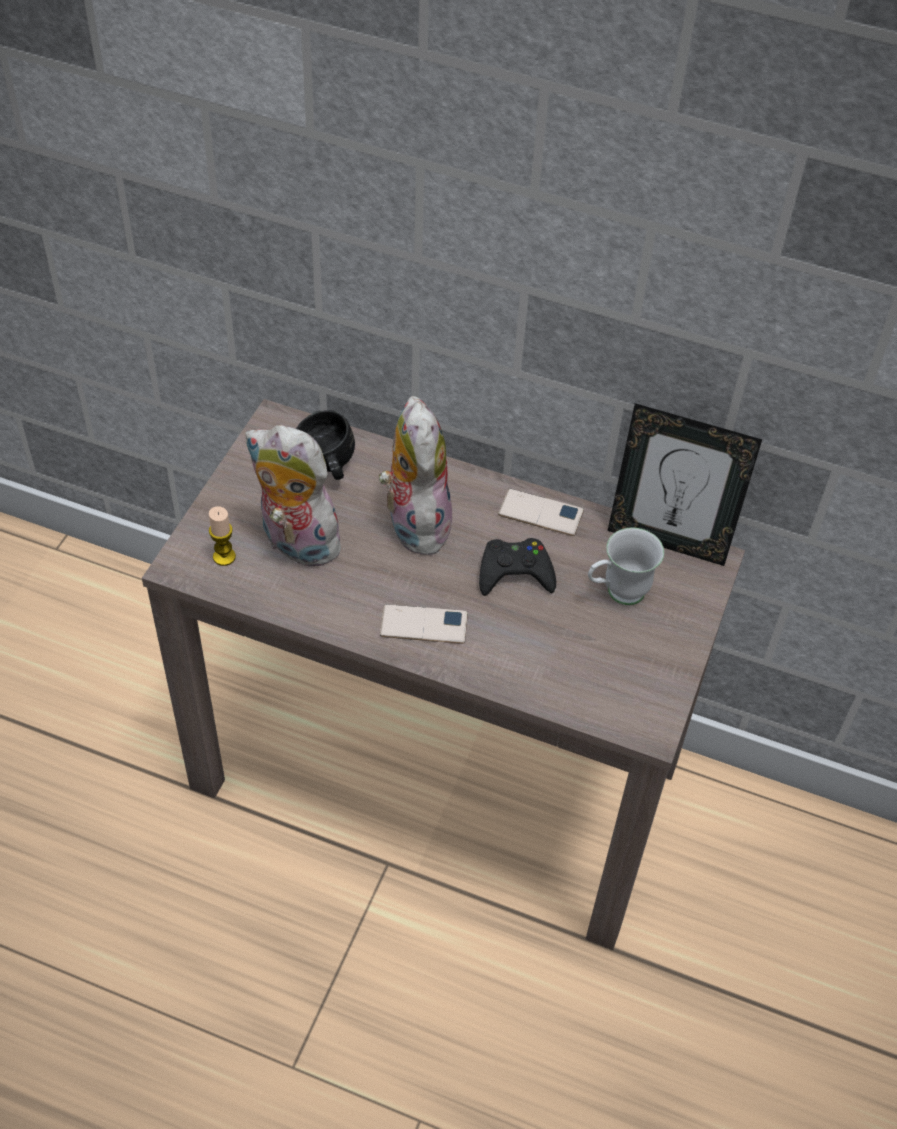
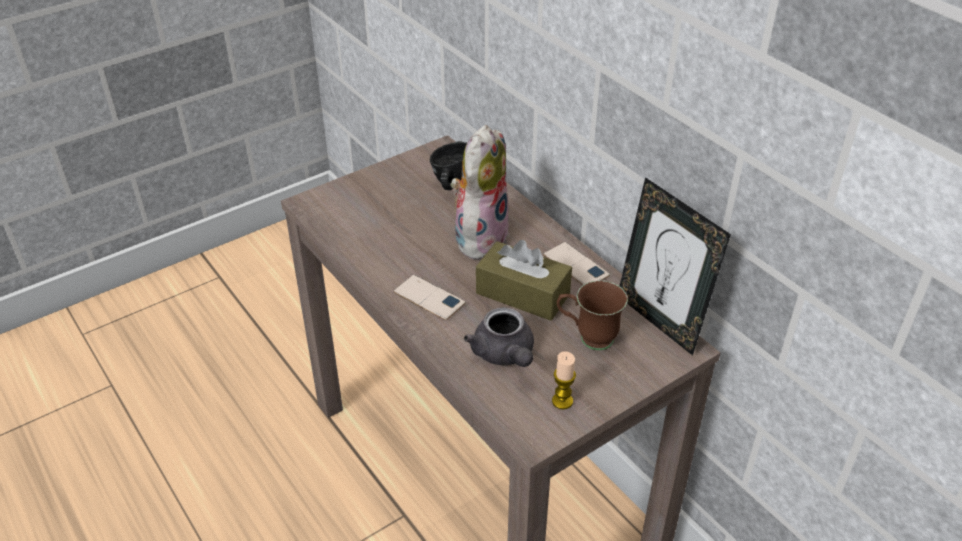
camera: 35 degrees right, 10 degrees down
(224, 557) = (339, 208): candle -> candle (562, 401)
(295, 544) = (390, 218): plush toy -> none
(515, 573) = (522, 294): black game controller -> brown tissue box
(554, 654) = (505, 355): none -> grey teapot
(617, 594) = (588, 338): white mug -> brown mug

